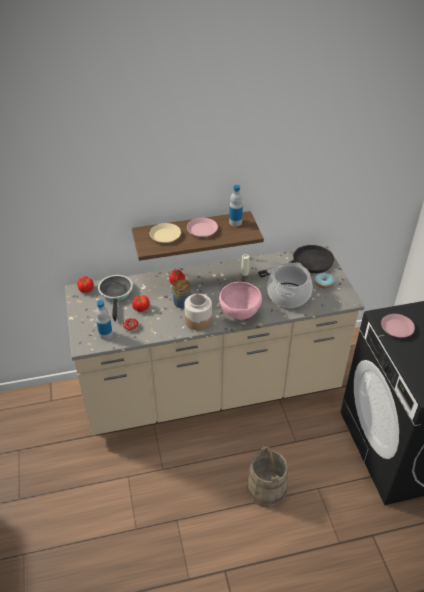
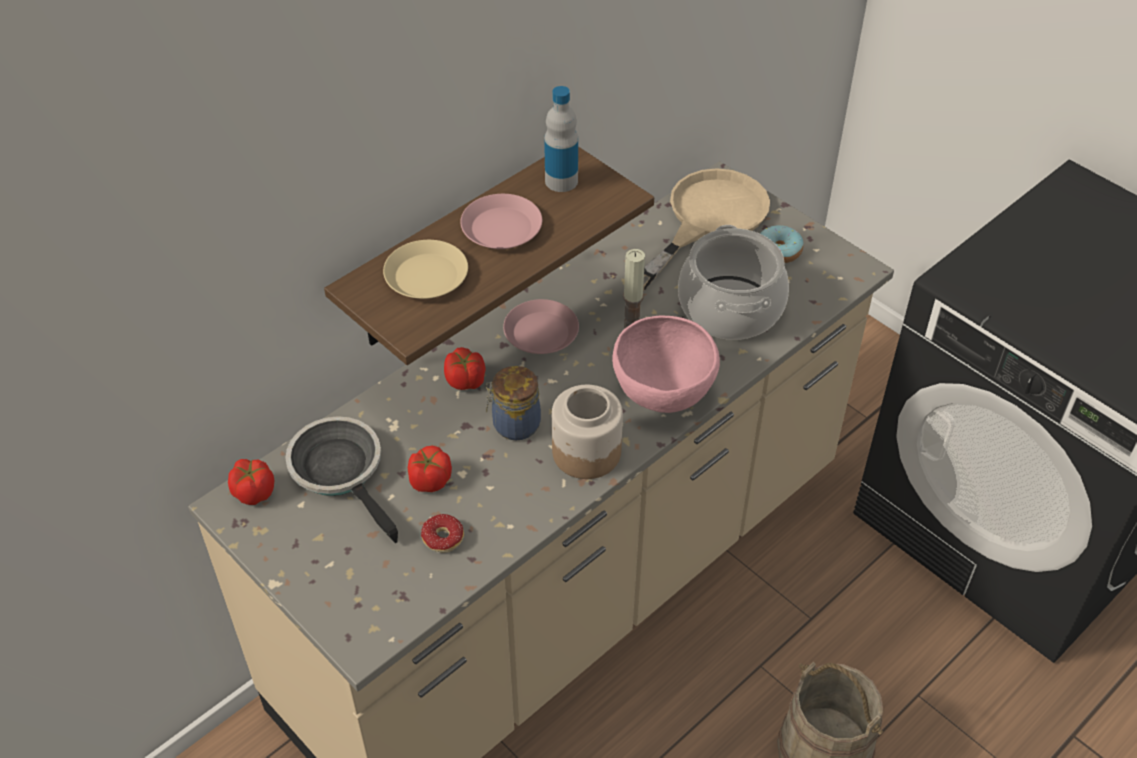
camera: 30 degrees left, 5 degrees up
(105, 334) = (397, 586): bottle -> none
(305, 263) = (707, 219): black frying pan -> beige frying pan
(397, 328) = (1001, 292): pink plate -> pink plate (541, 333)

